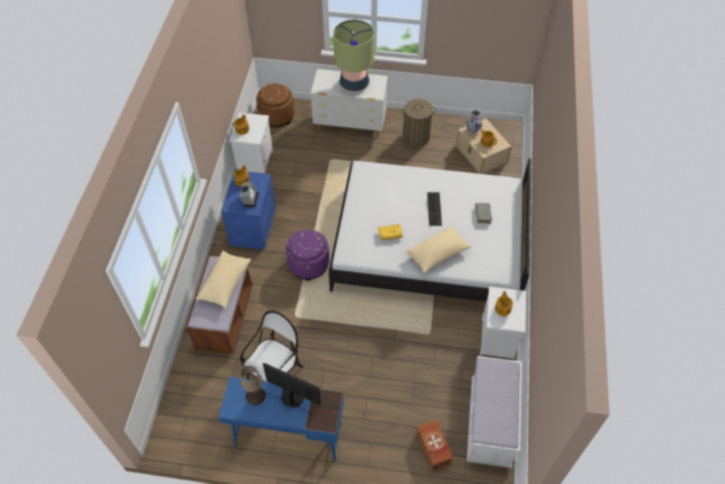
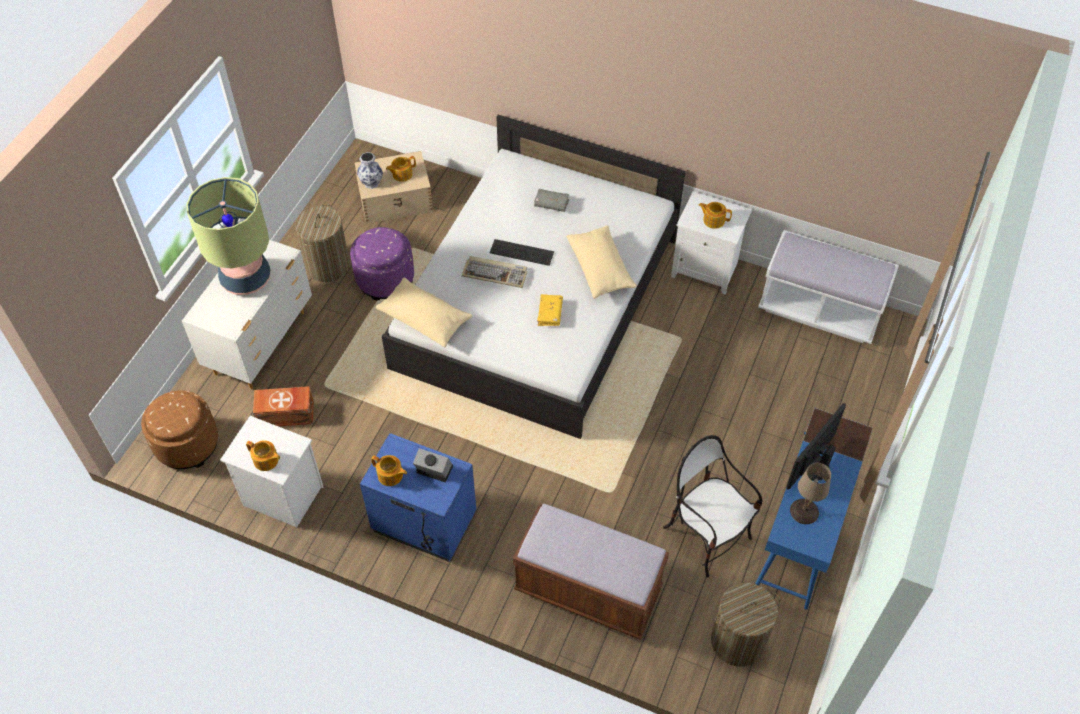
camera: 75 degrees left, 0 degrees up
(204, 406) = (737, 641): none -> laundry basket
(225, 283) = (581, 538): beige pillow -> beige pillow (424, 319)
(309, 264) = (522, 457): purple ottoman -> purple ottoman (385, 279)
(411, 199) = (495, 273): none -> keyboard
(433, 449) = (846, 377): brown storage box -> brown storage box (286, 415)

